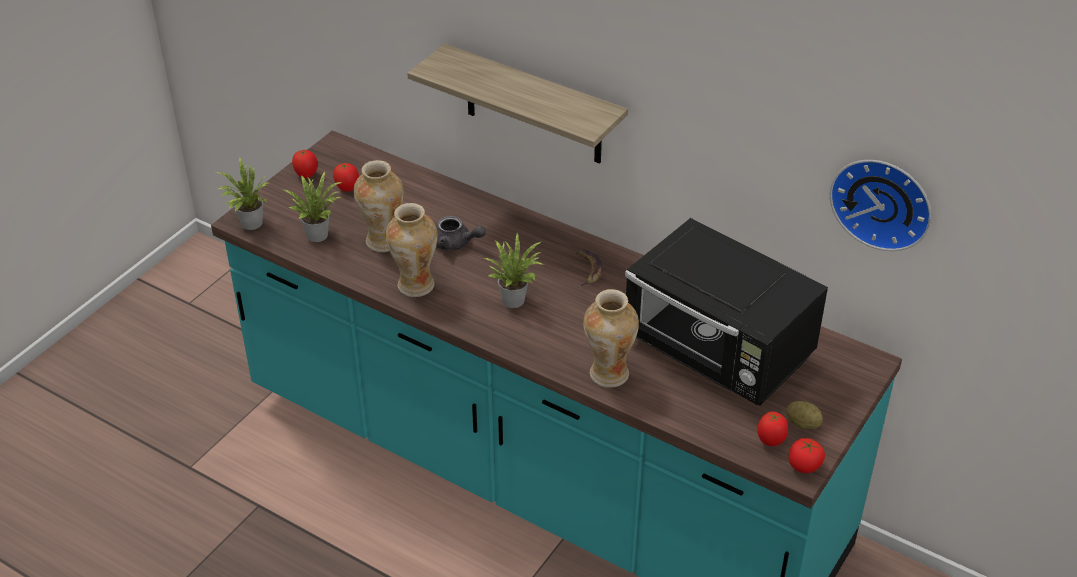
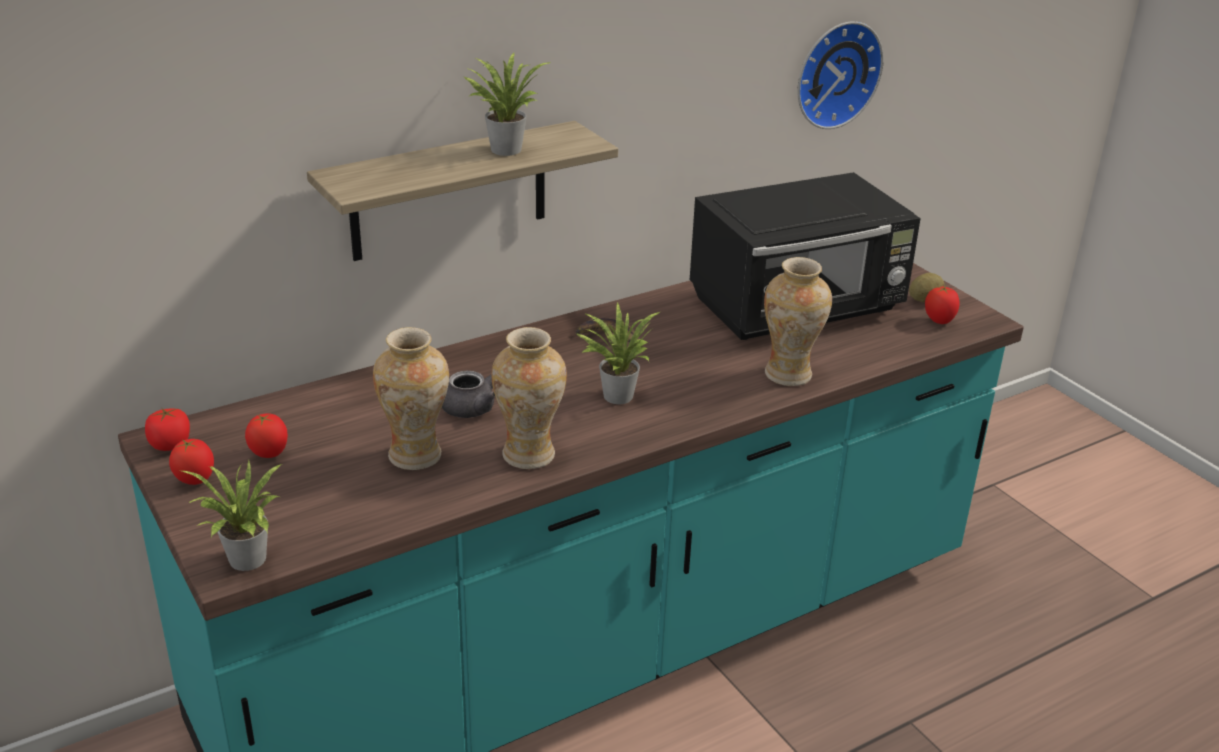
camera: 65 degrees left, 10 degrees down
(319, 233) = (341, 503): potted plant -> potted plant (504, 148)
(804, 465) = (980, 316): tomato -> tomato (170, 444)

